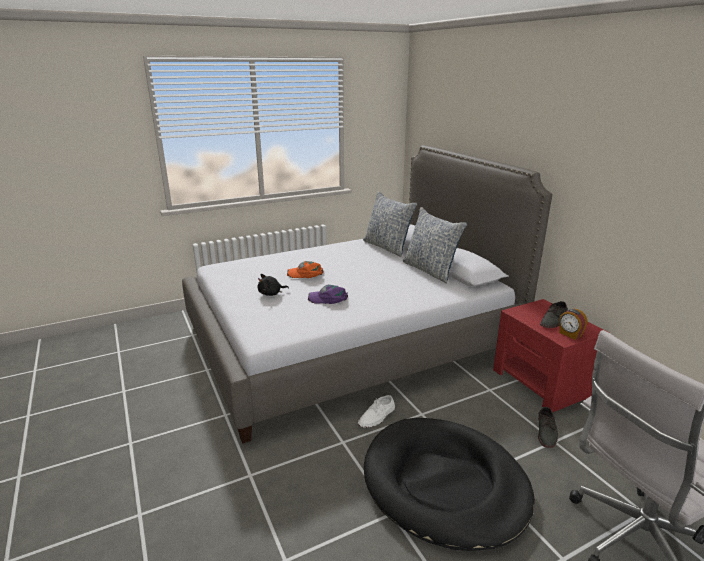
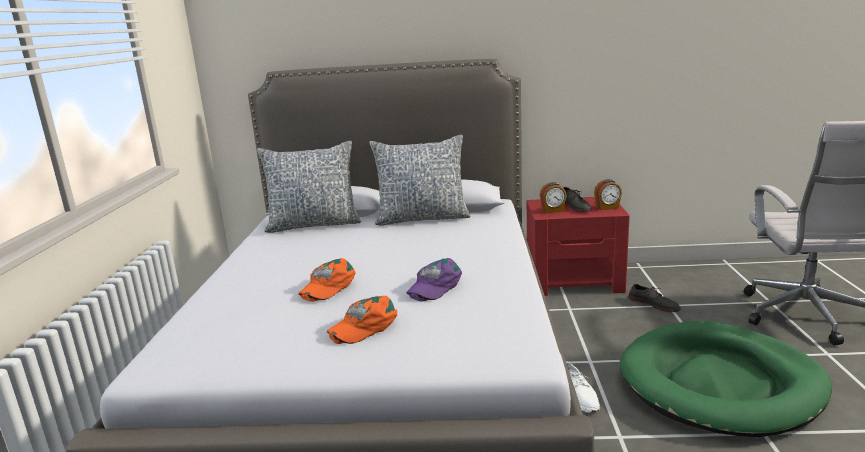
camera: 60 degrees left, 5 degrees down
(271, 294) = (364, 326): black plush toy -> orange cap
(444, 484) = (720, 383): black dog bed -> green dog bed
(530, 313) = (553, 210): none -> alarm clock

